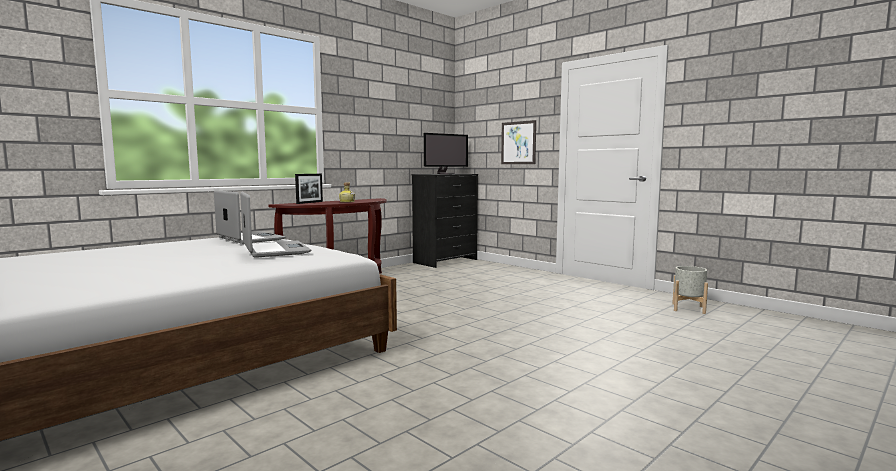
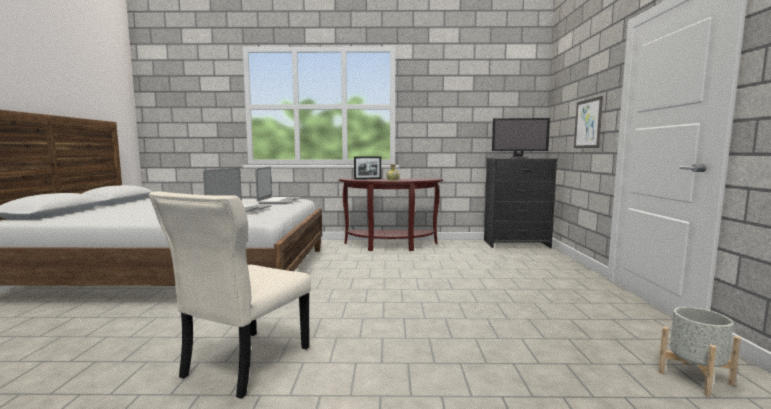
camera: 45 degrees right, 0 degrees up
(490, 394) = (243, 364): none -> beige chair

